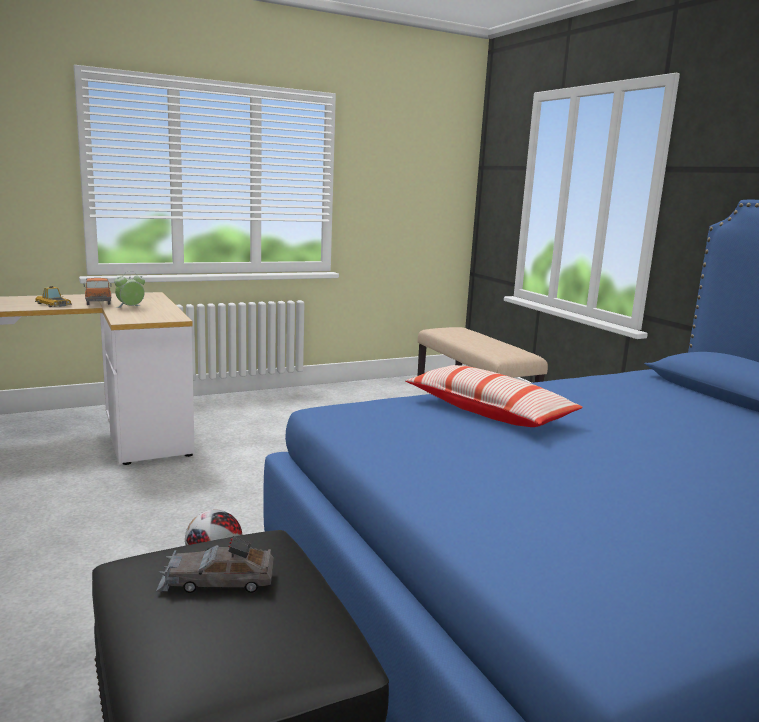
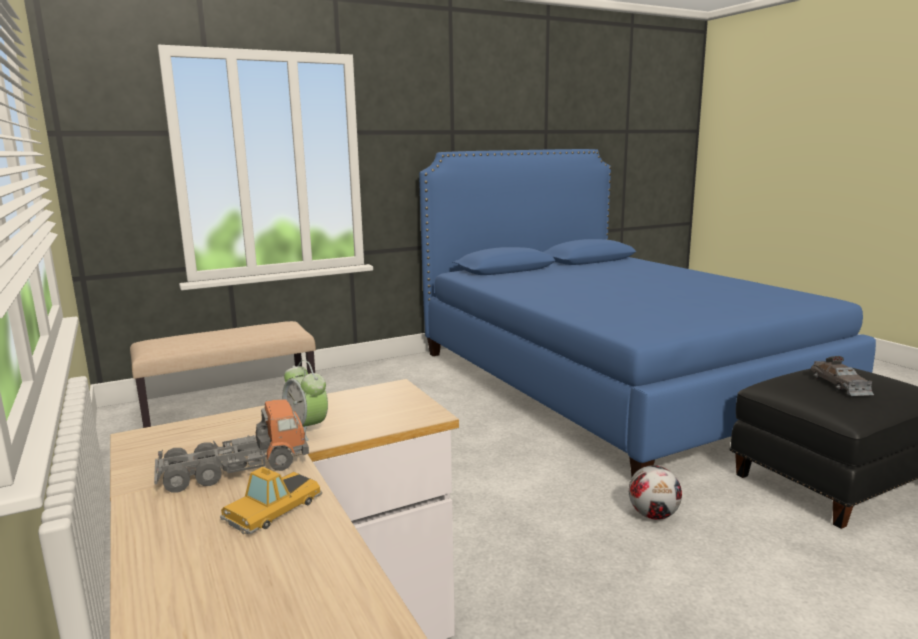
camera: 90 degrees left, 0 degrees up
(488, 411) = (598, 304): pillow -> none

